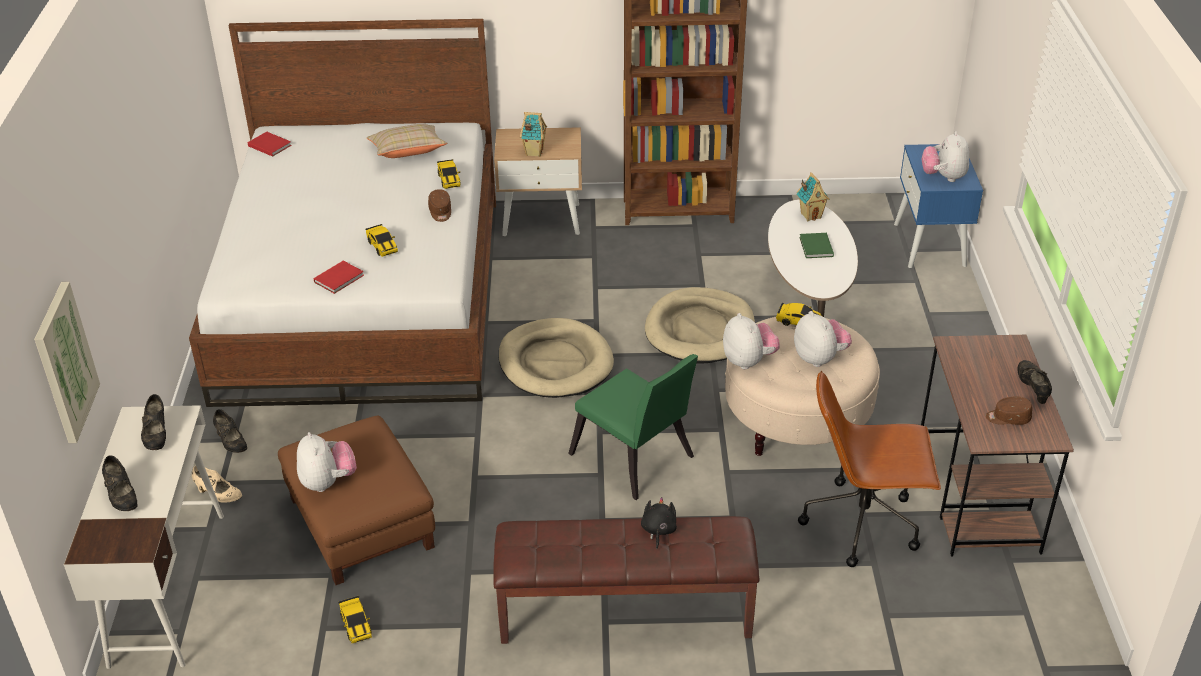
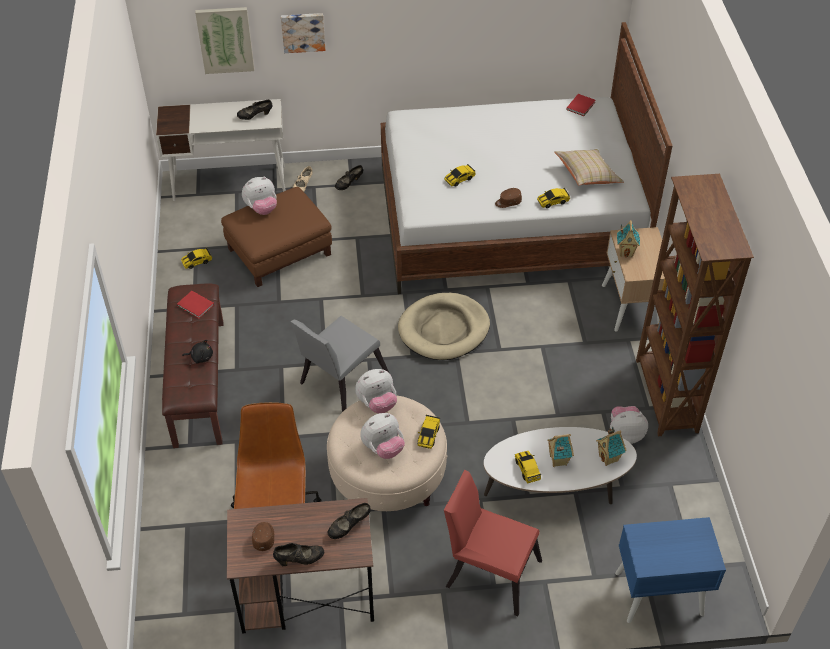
camera: 85 degrees right, 10 degrees up
(99, 272) = (303, 31): none -> picture
(122, 497) = (205, 114): black shoe -> black shoe (349, 527)
(340, 278) = (419, 165): red book -> red book (196, 306)
(635, 460) = (339, 381): green chair -> grey chair
(700, 330) = (495, 415): beige dog bed -> none
(815, 248) = (557, 460): green book -> toy house
(829, 268) = (527, 469): none -> toy car
(919, 350) = (488, 570): none -> red chair
(943, 177) = (653, 545): plush toy -> plush toy (625, 434)

